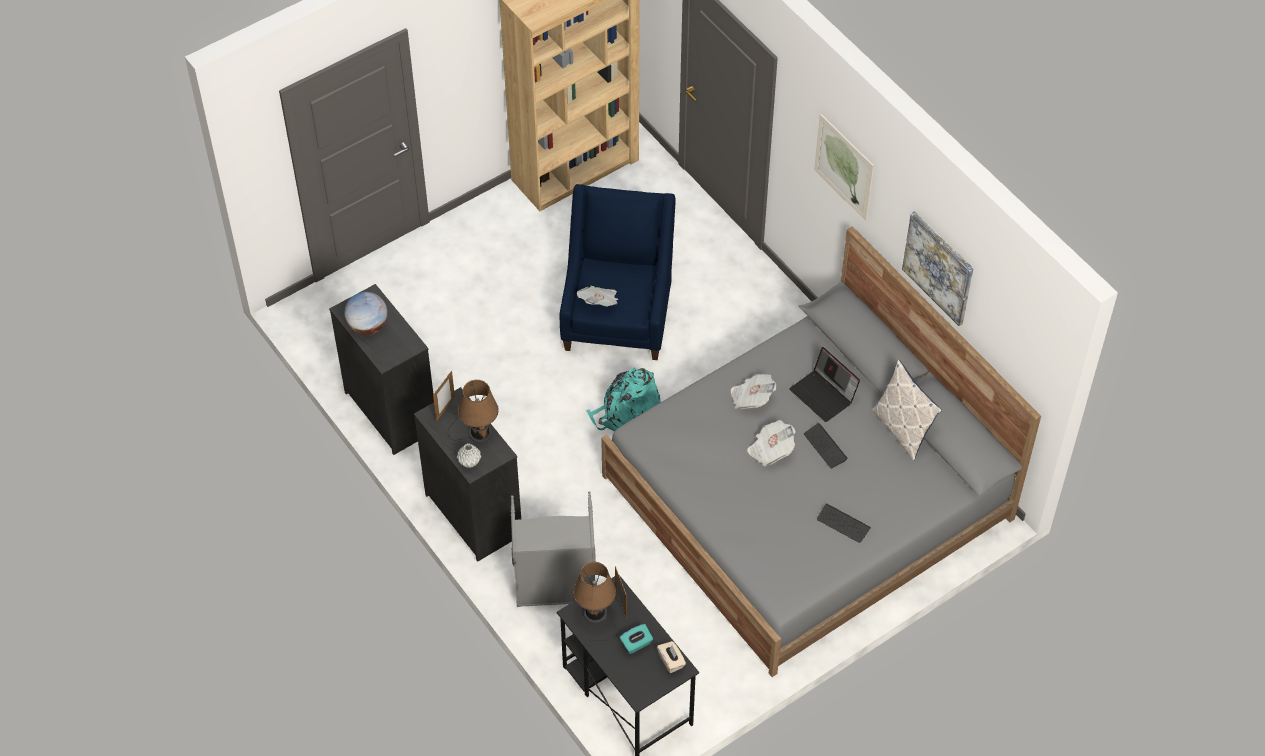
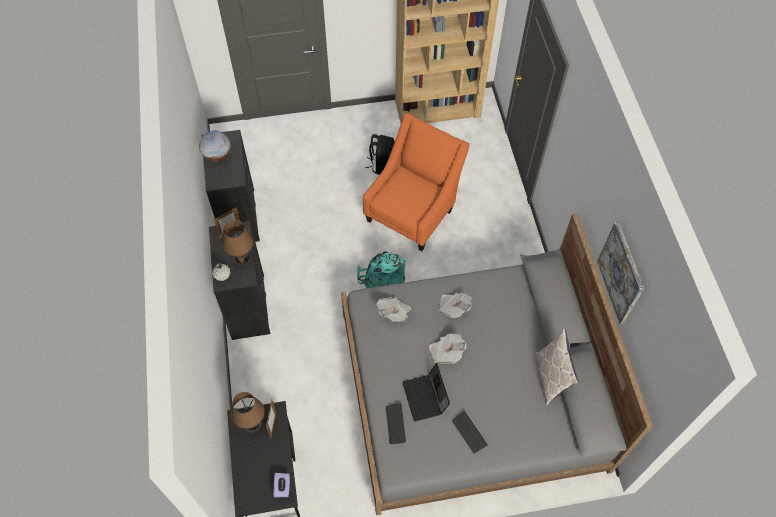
camera: 25 degrees right, 5 degrees up
(542, 271) = (381, 165): none -> black backpack
(555, 586) = (270, 379): grey laundry basket -> none
(599, 303) = (392, 199): newspaper -> newspaper (394, 313)
(618, 315) = (413, 211): blue armchair -> orange armchair
(636, 644) = (266, 462): turquoise tissue box -> none
(671, 661) = (282, 487): beige tissue box -> purple tissue box
(824, 395) = (506, 327): laptop -> laptop (425, 398)
(825, 446) = (486, 366): keyboard -> keyboard (395, 424)
(844, 167) = (585, 167): picture -> none

